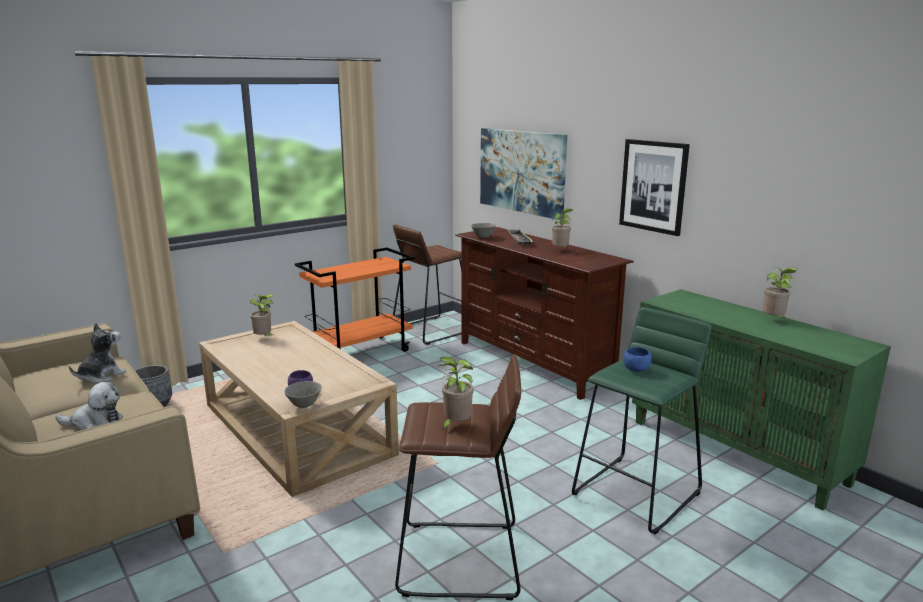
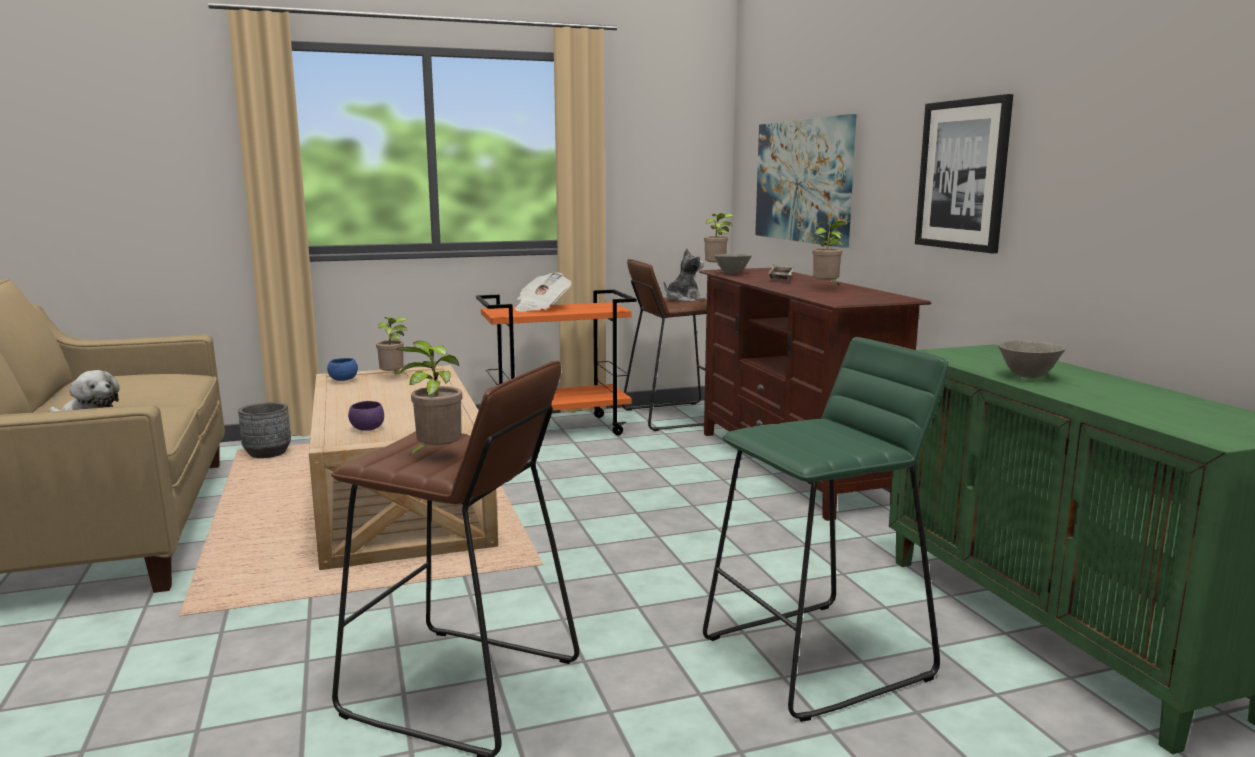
camera: 20 degrees right, 5 degrees down
(101, 376) = (157, 386): plush toy -> plush toy (683, 300)
(304, 405) = (349, 442): grey bowl -> grey bowl (1027, 376)
(344, 268) = (541, 308): none -> newspaper
(636, 369) = (810, 431): blue bowl -> blue bowl (343, 380)
(774, 320) = (1125, 386): potted plant -> potted plant (717, 269)

